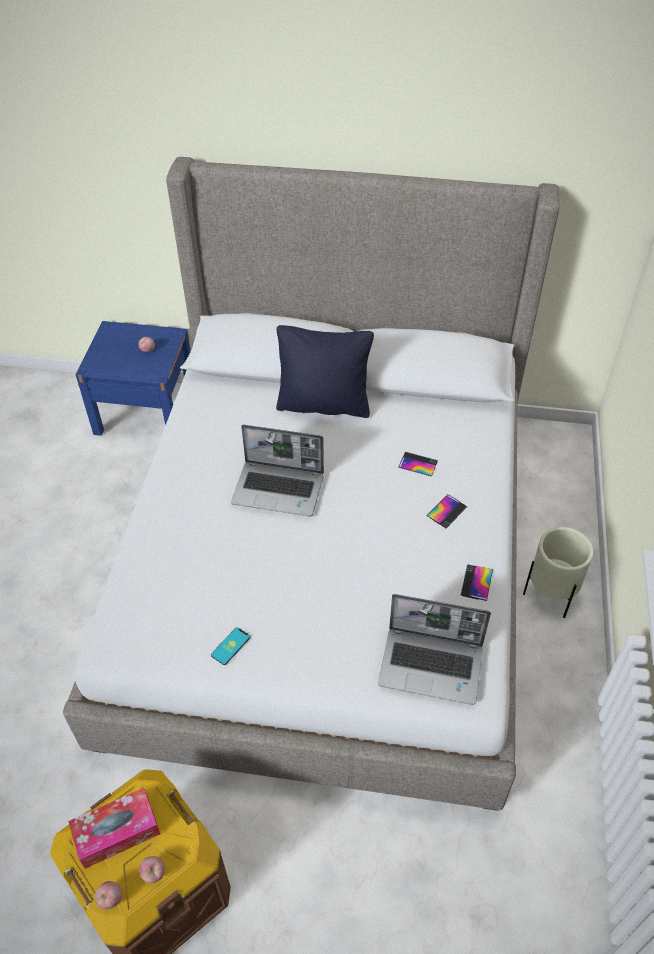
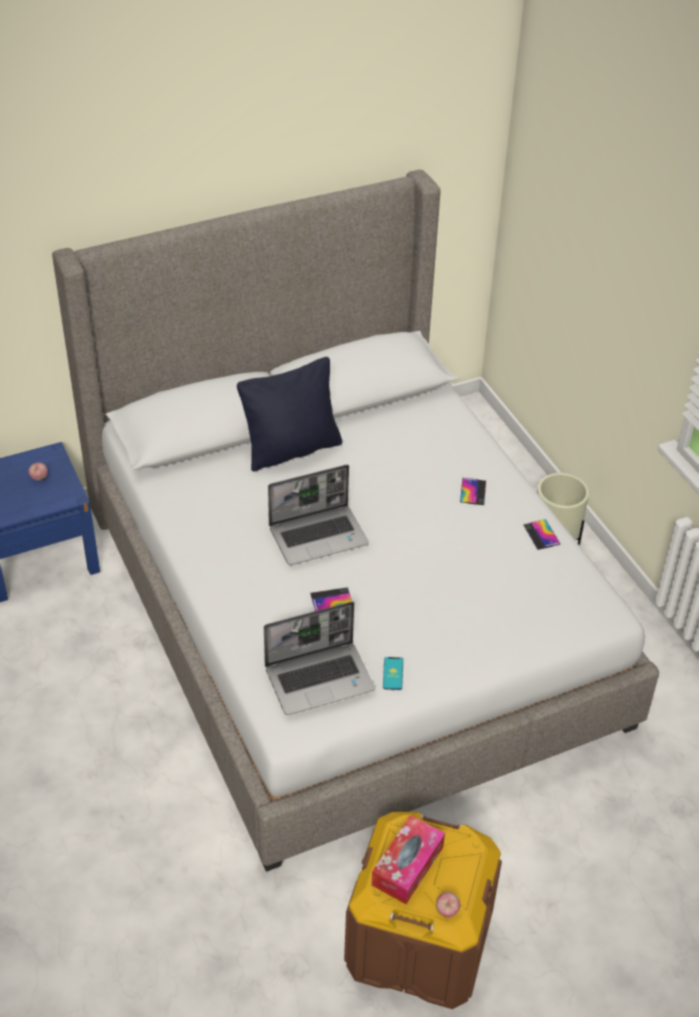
camera: 35 degrees left, 5 degrees down
(153, 873) = (463, 875): apple -> none
(418, 464) = (417, 465): phone -> phone (331, 599)
(432, 665) = (560, 609): laptop -> laptop (320, 678)

